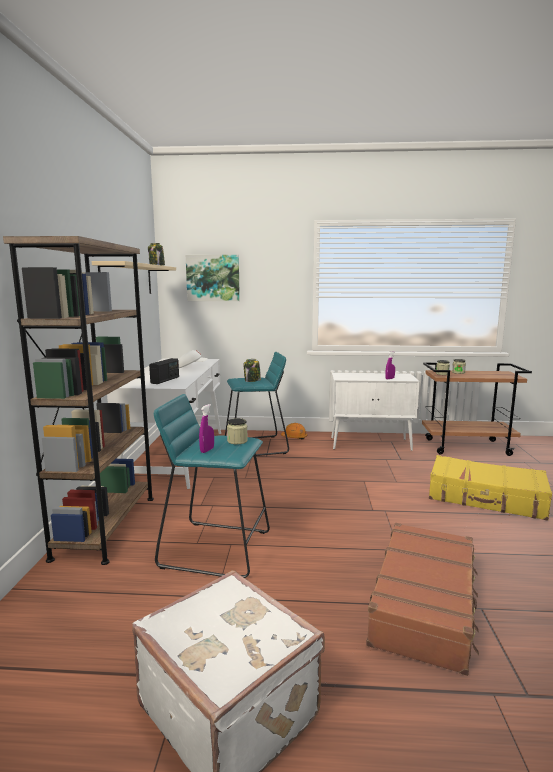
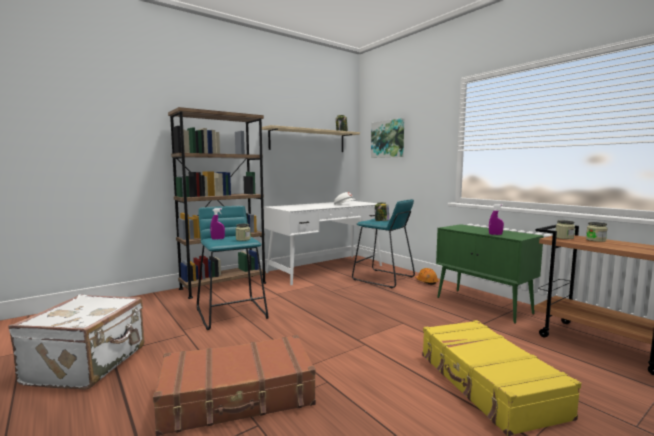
camera: 50 degrees right, 5 degrees down
(165, 380) = (300, 207): radio -> none
(371, 444) = (483, 305): white cabinet -> green cabinet

